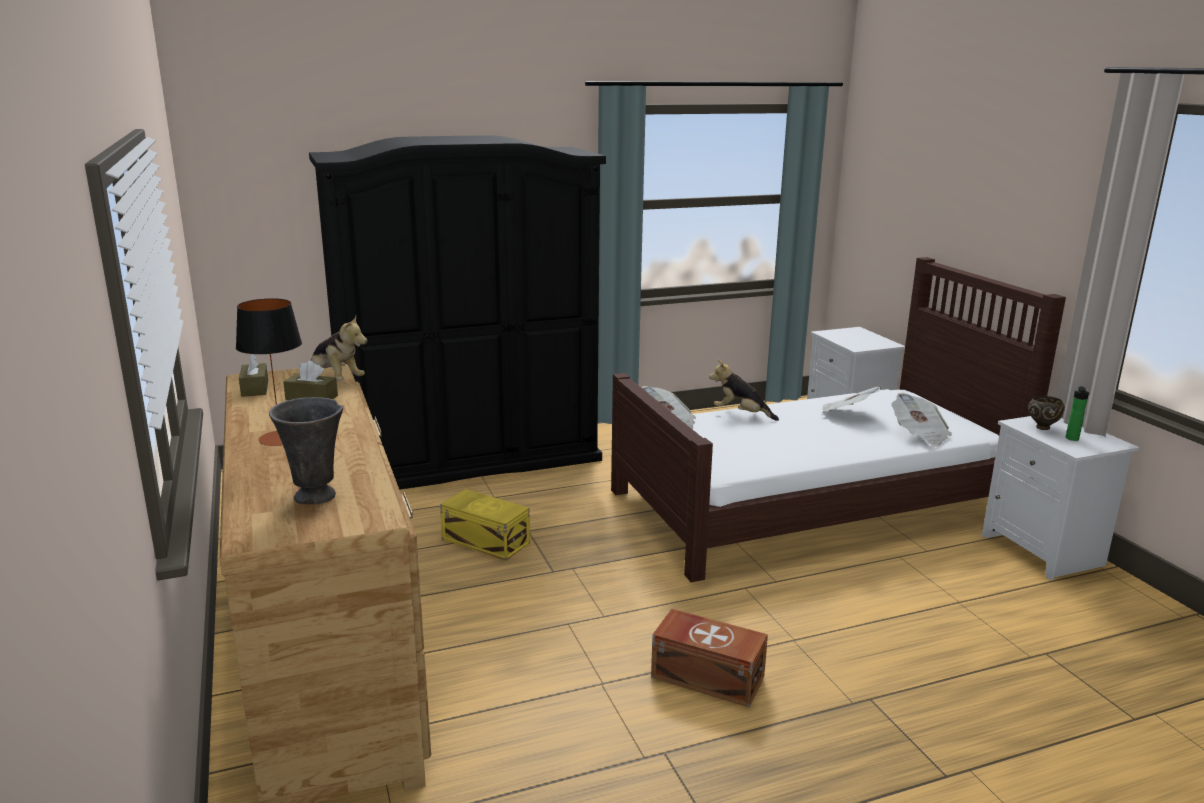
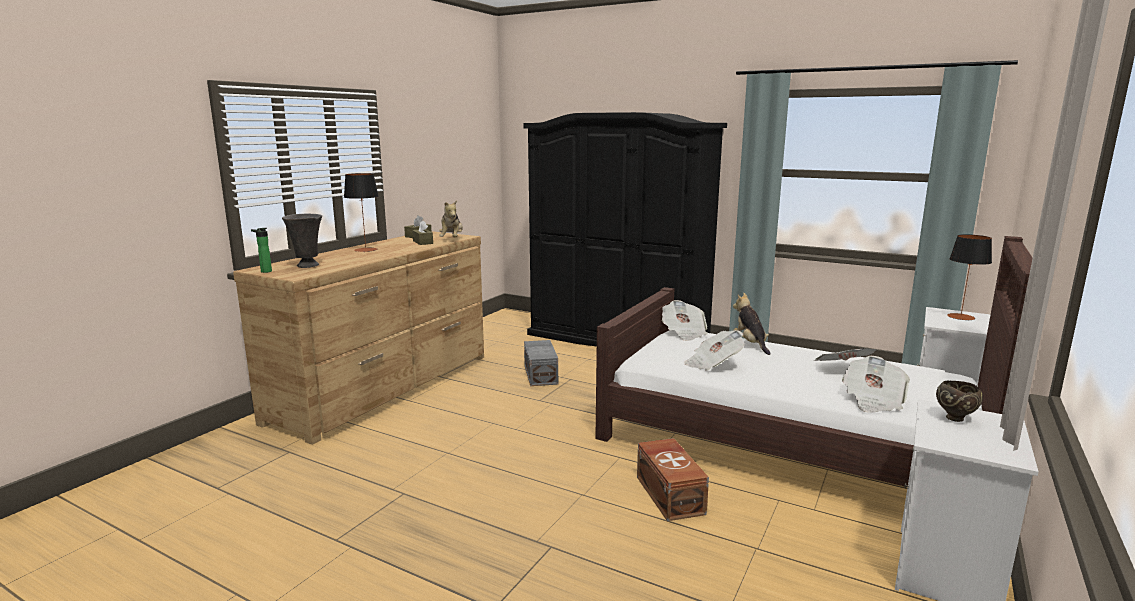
camera: 50 degrees right, 5 degrees down
(485, 540) = (541, 374): yellow storage box -> grey storage box
(706, 676) = (497, 479): brown storage box -> brown storage box (670, 494)
(768, 448) = (713, 364): none -> newspaper
(850, 335) = (960, 317): none -> table lamp
(1072, 439) = (961, 436): bottle -> bottle (264, 271)

